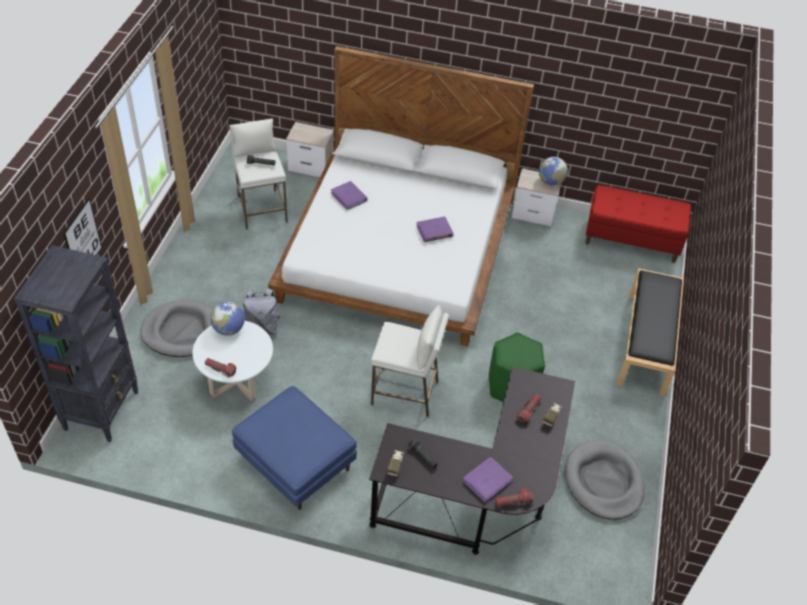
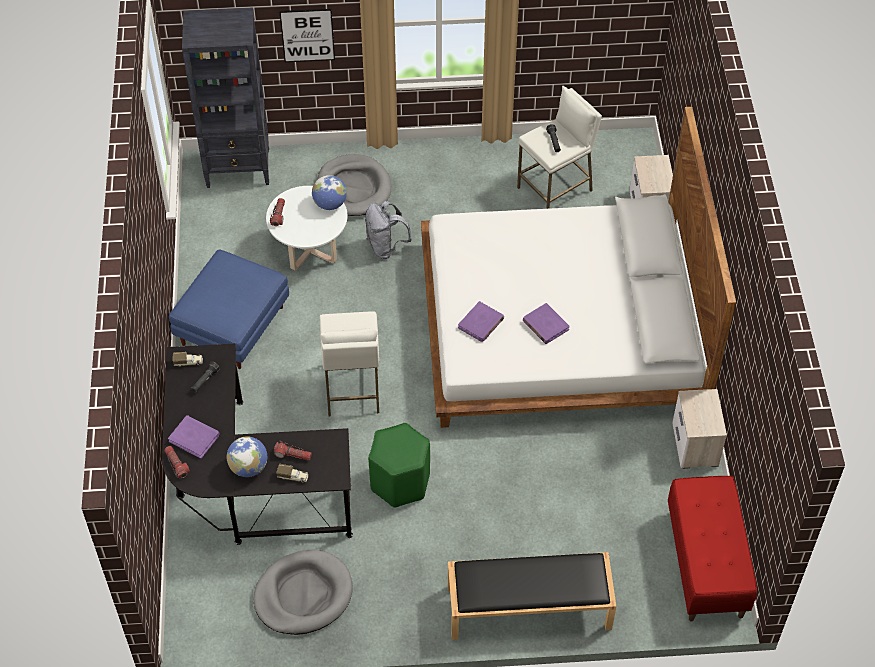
camera: 75 degrees right, 5 degrees up
(349, 196) = (560, 235): purple book -> purple book (481, 323)
(550, 181) = (708, 424): globe -> globe (248, 467)

